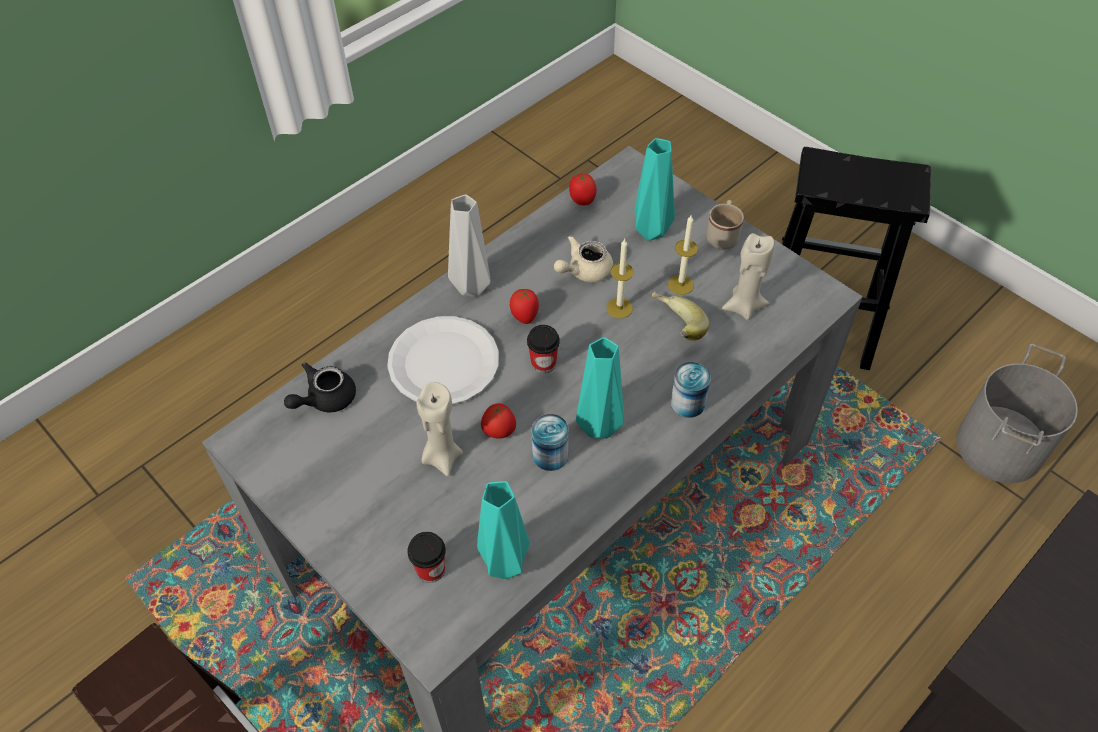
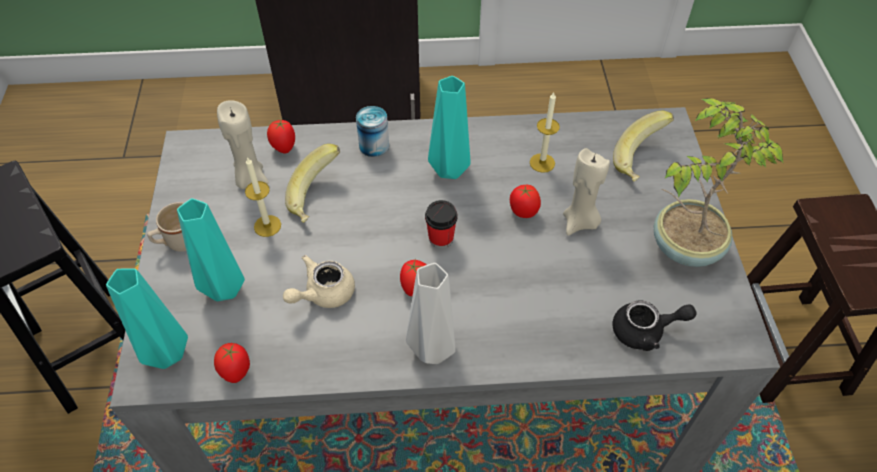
camera: 140 degrees left, 0 degrees up
(333, 498) = (684, 246): none -> potted plant
(431, 569) = (641, 161): cup -> banana
(443, 363) = (519, 294): white plate -> none
(502, 563) = (590, 137): turquoise vase -> turquoise vase (168, 356)
(550, 455) = (501, 174): can -> none
(584, 271) = (323, 293): beige teapot -> beige teapot turned 135 degrees clockwise
(619, 308) = (335, 241): candle -> candle (542, 163)
(756, 348) = (284, 147): none -> tomato
(1000, 447) = (125, 185): grey bucket -> none

